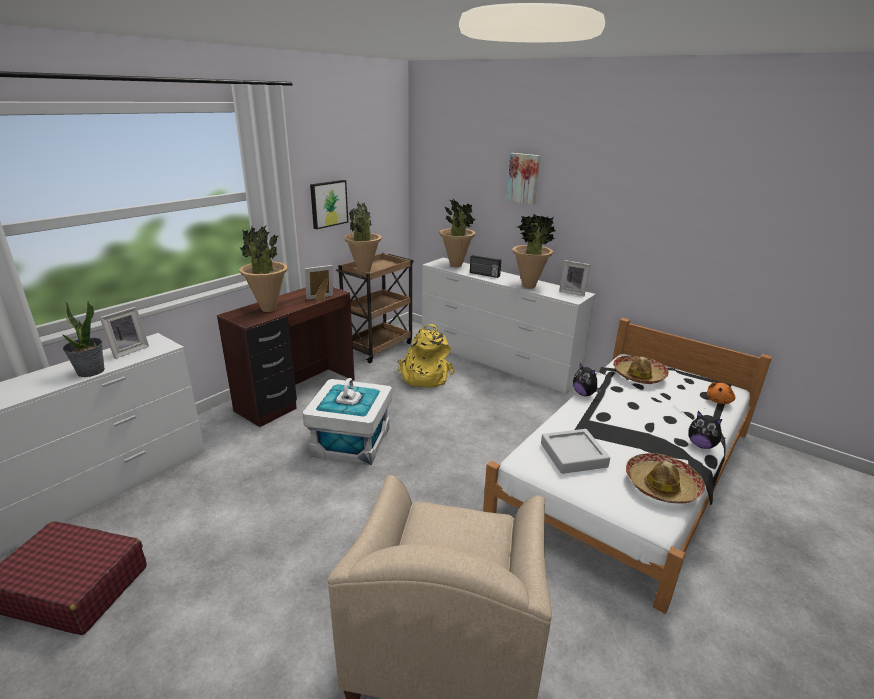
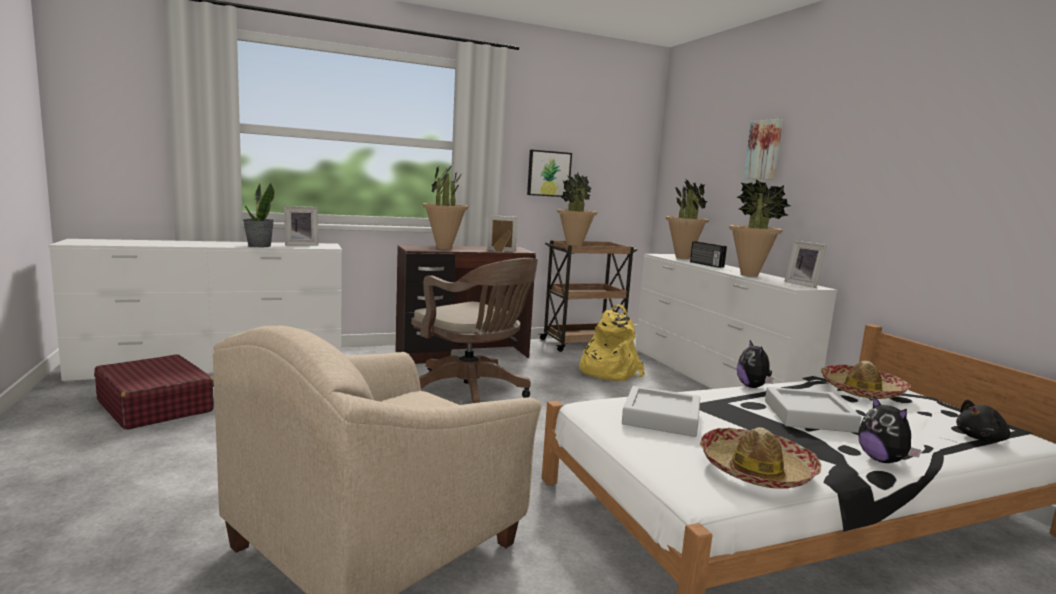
camera: 30 degrees right, 15 degrees down
(352, 442) = (472, 393): white storage box -> brown office chair
(639, 417) = (808, 416): none -> grey tray
(719, 401) = (981, 439): orange plush toy -> black plush toy

